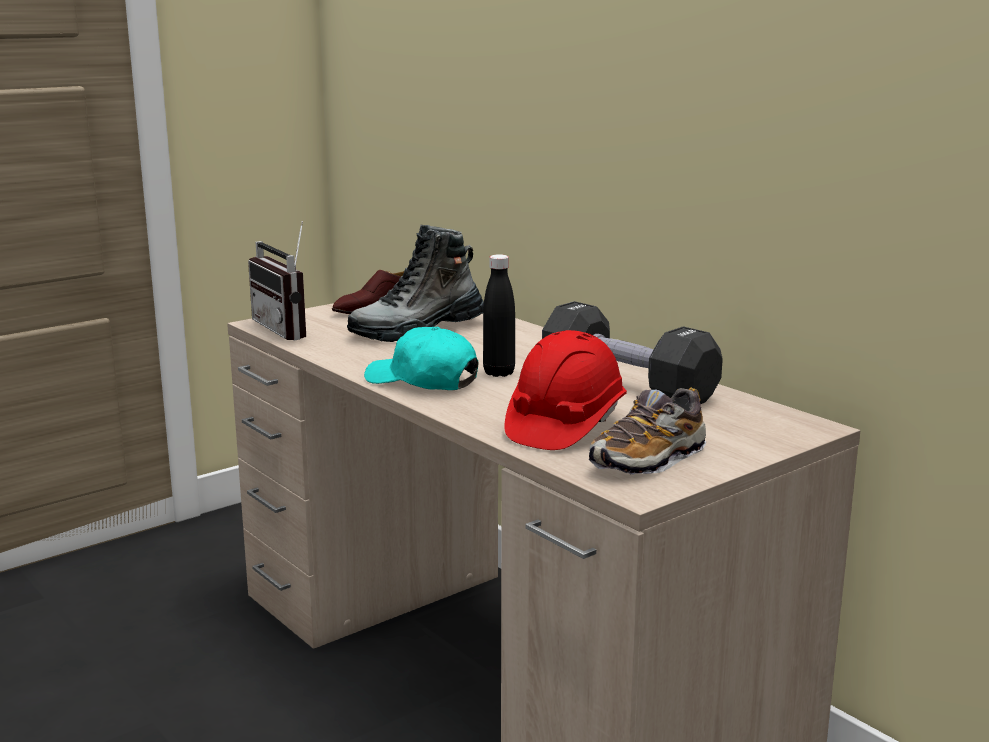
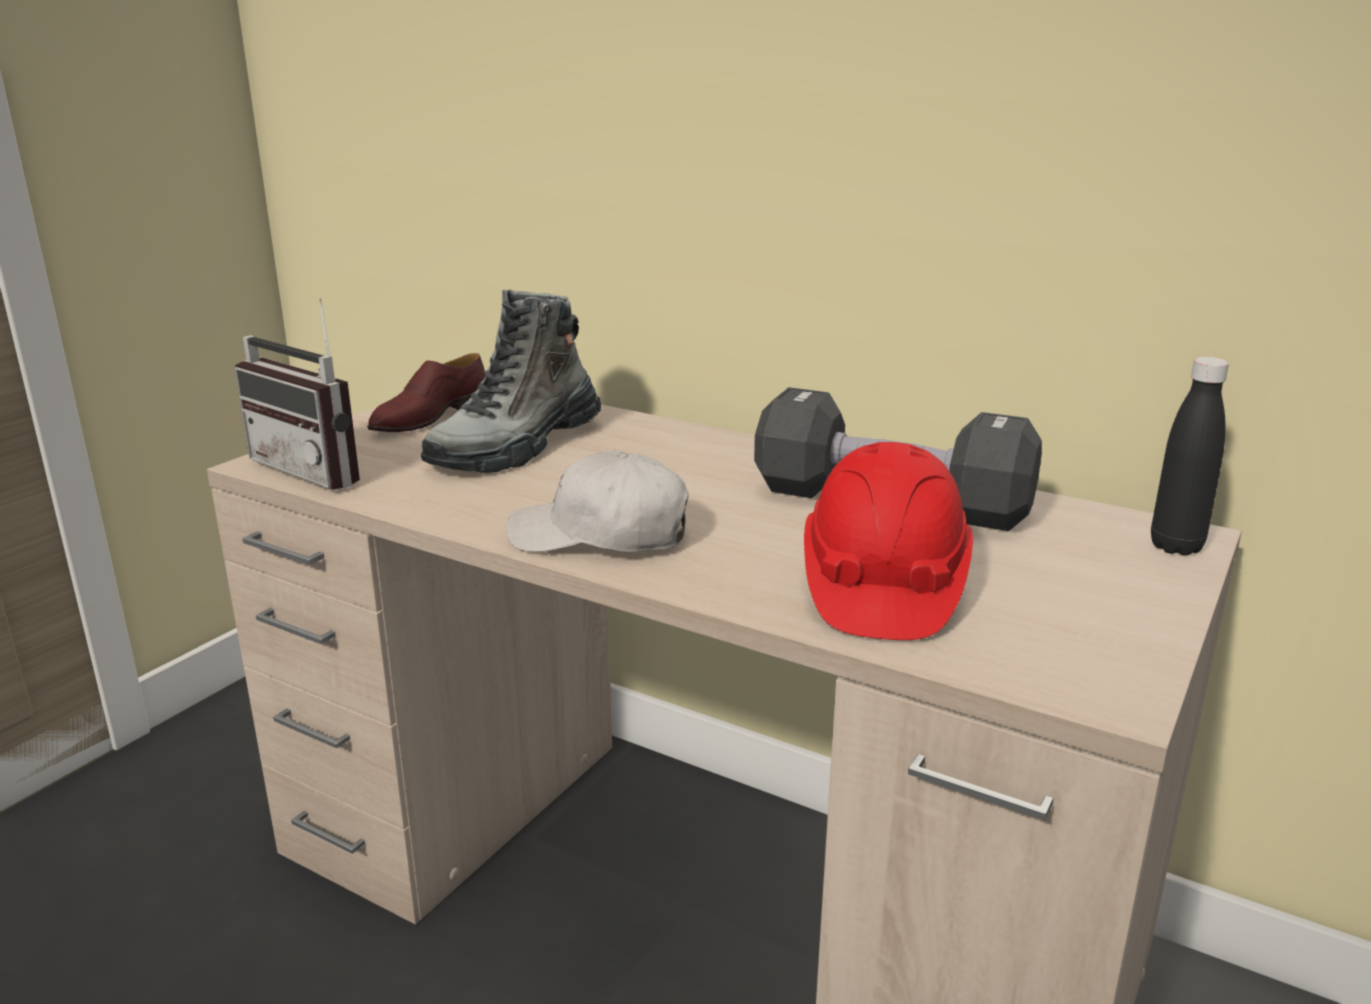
camera: 20 degrees left, 5 degrees up
(422, 381) = (601, 536): turquoise cap -> white cap
(499, 373) = (698, 505): black bottle -> black bottle (1176, 546)
(649, 460) = (1060, 632): shoe -> none

